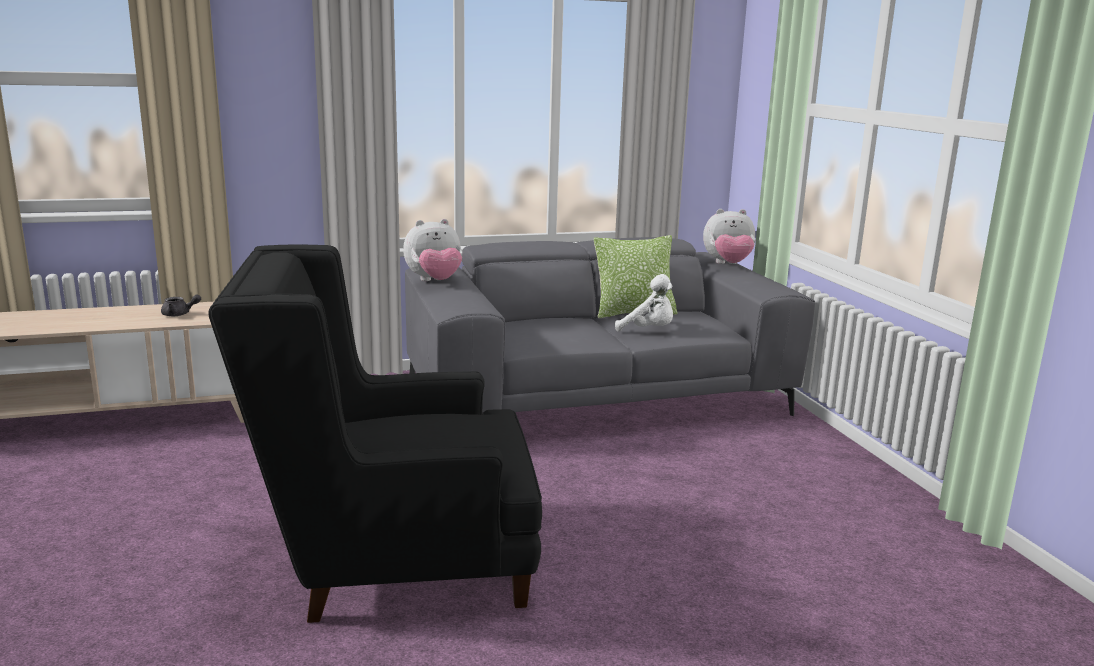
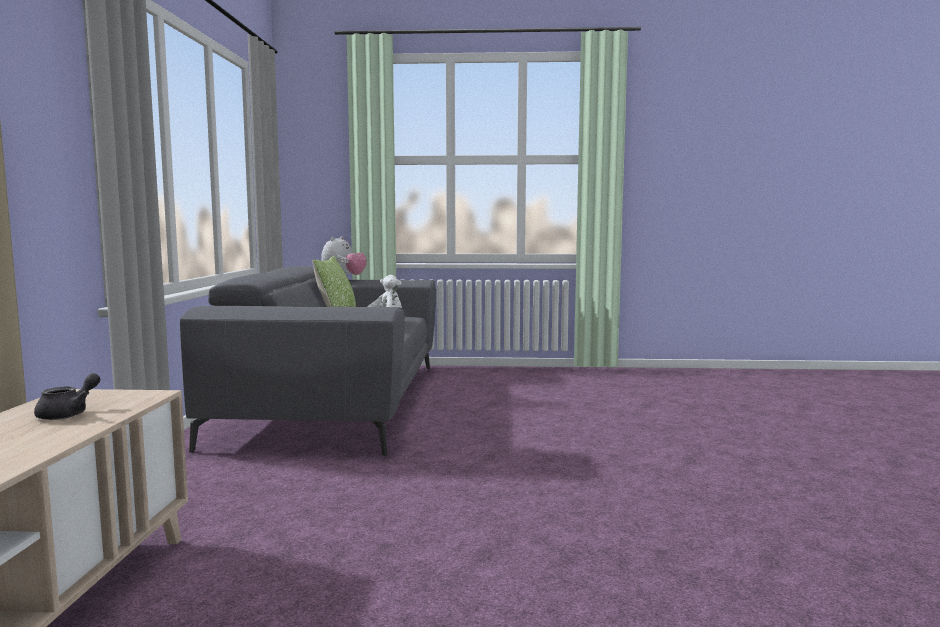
camera: 70 degrees left, 10 degrees down
(393, 559) = (577, 486): black armchair -> none
(434, 281) = (272, 309): plush toy -> none

